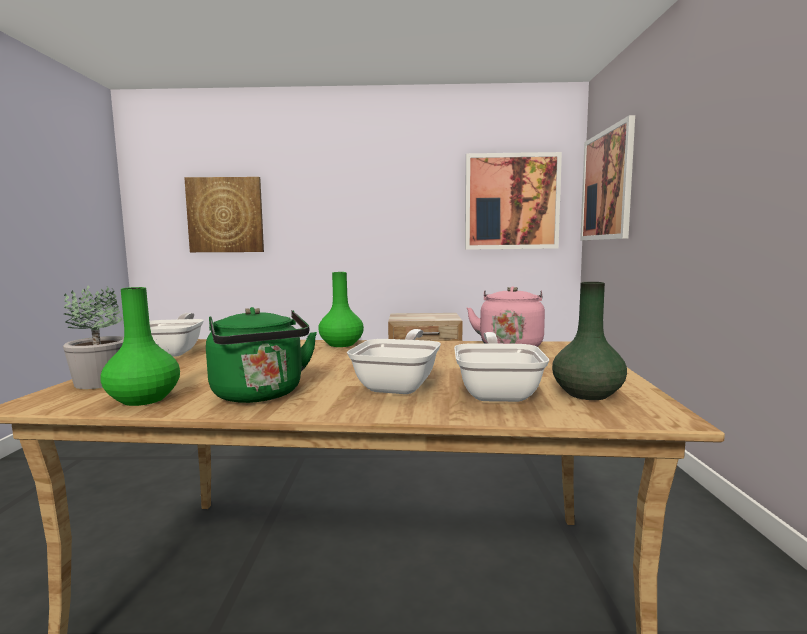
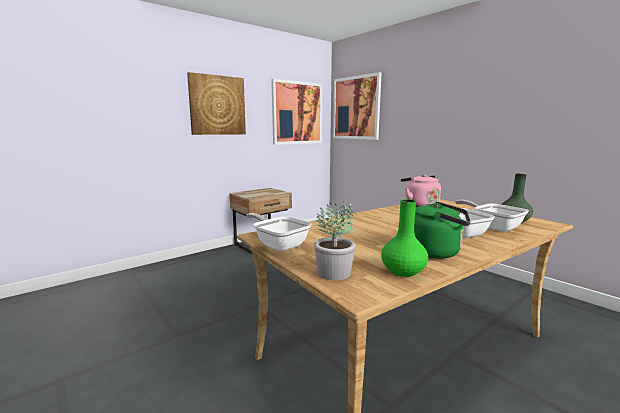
camera: 40 degrees left, 5 degrees up
(225, 215) = (74, 115): picture -> picture (217, 105)
(341, 344) = (351, 218): green vase -> none

